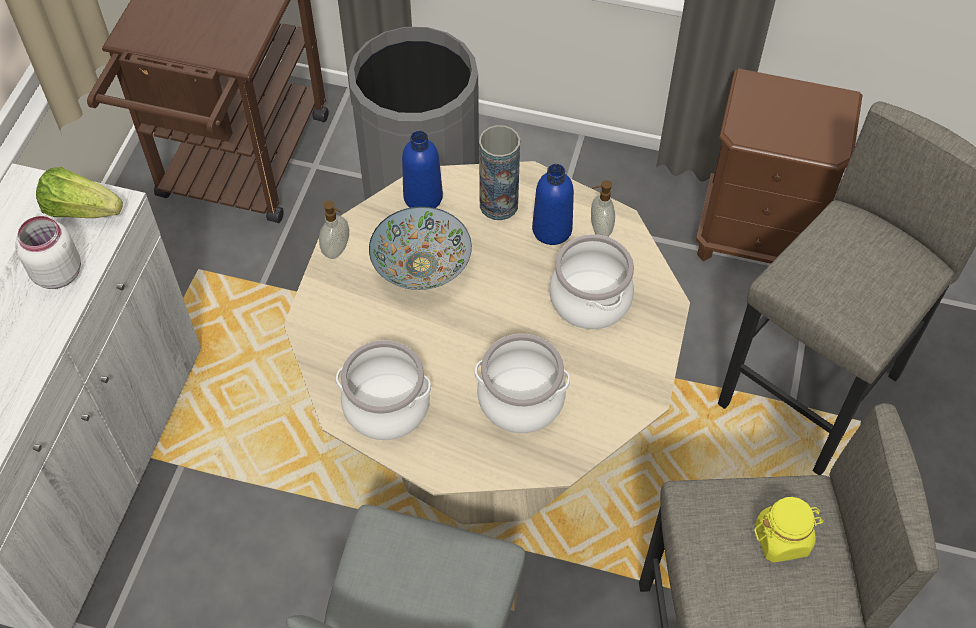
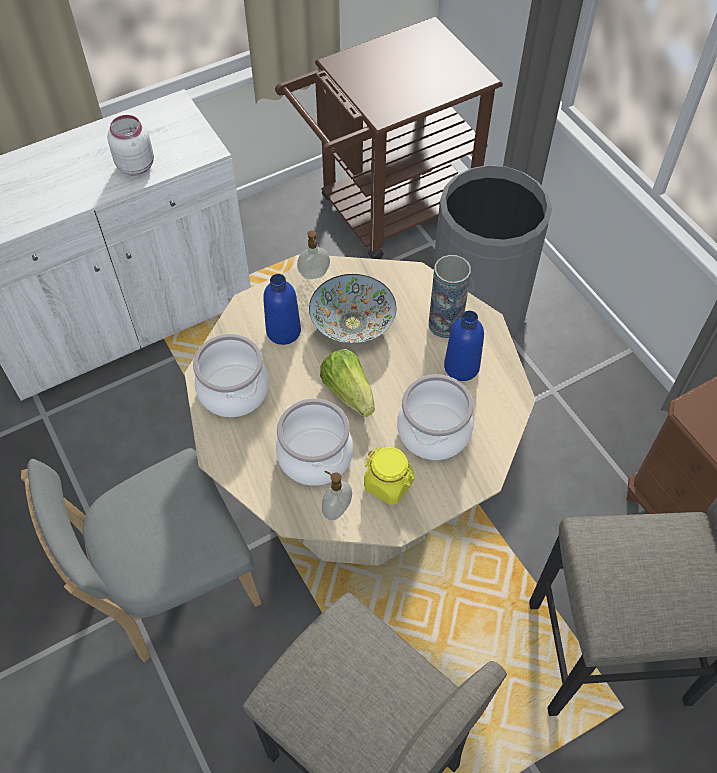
camera: 45 degrees right, 0 degrees up
(81, 210) = (187, 140): lettuce -> lettuce (348, 392)
(423, 197) = (402, 283): blue bottle -> blue bottle (283, 331)
(599, 229) = (494, 392): soap dispenser -> soap dispenser (336, 509)
(782, 538) = (372, 701): yellow jar -> yellow jar (388, 484)

